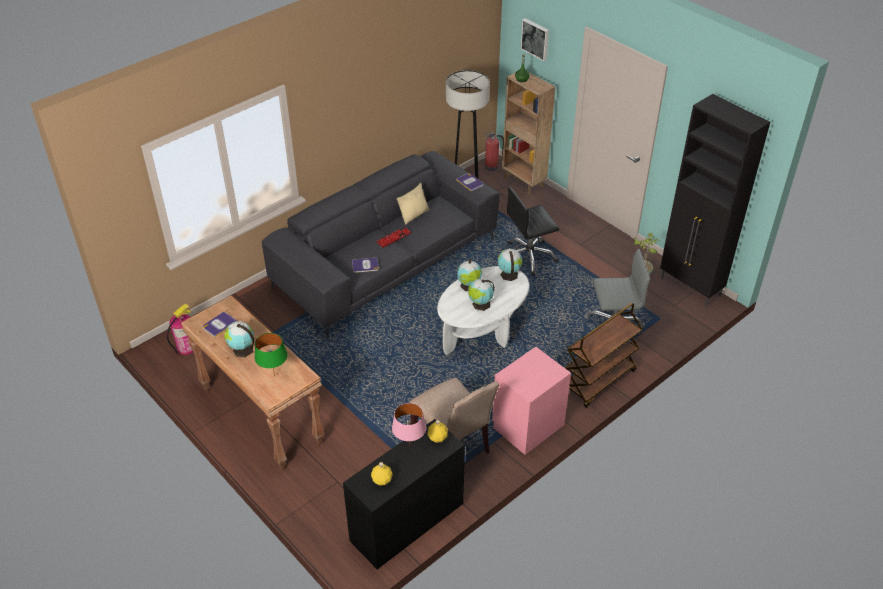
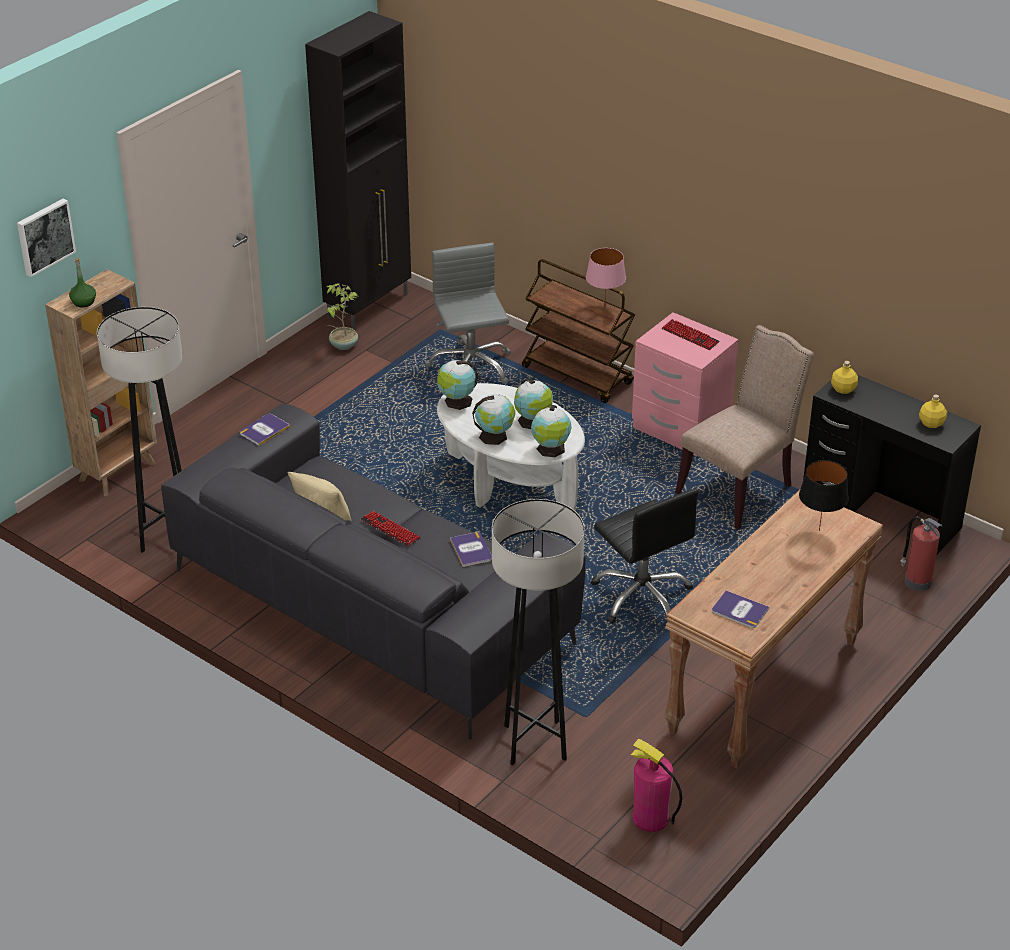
camera: 100 degrees left, 5 degrees down
(242, 349) = (782, 574): globe -> globe (551, 449)
(259, 312) = (535, 742): none -> grey floor lamp
(274, 375) = (818, 530): green table lamp -> black table lamp
(409, 447) = (869, 409): pink table lamp -> pink table lamp (604, 308)
(492, 167) = (69, 511): fire extinguisher -> fire extinguisher (917, 581)
(528, 257) = (326, 451): black office chair -> black office chair (642, 596)
(537, 376) = (690, 336): none -> keyboard

